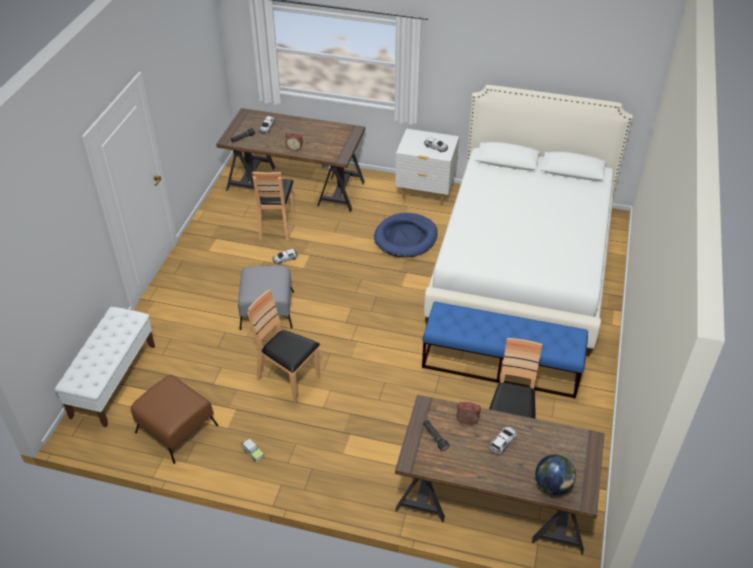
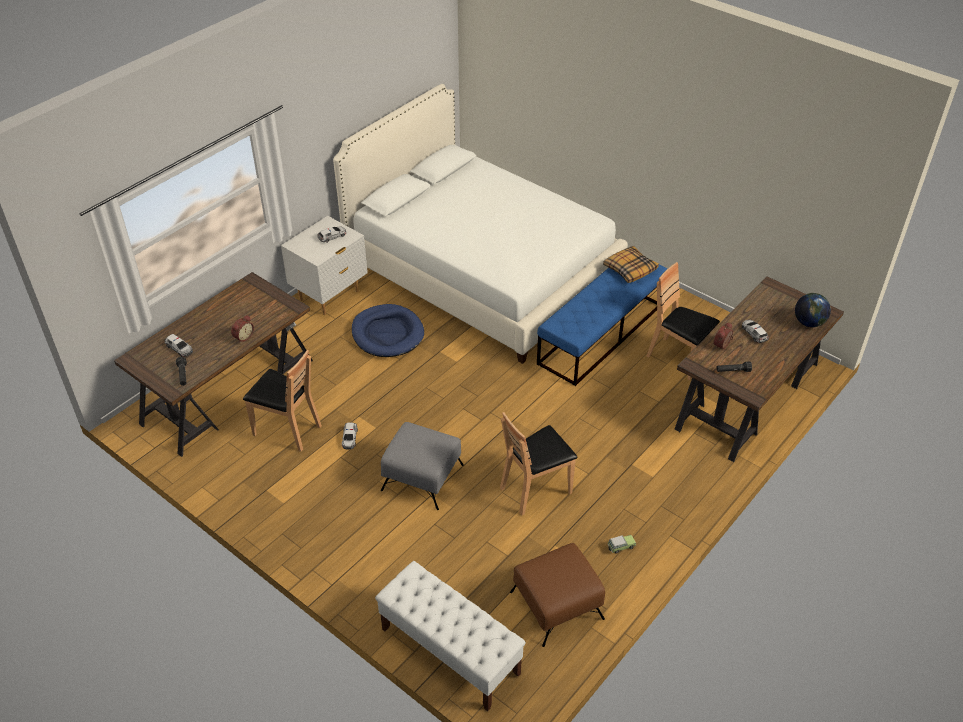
camera: 65 degrees left, 0 degrees up
(558, 337) = (630, 269): none -> pillow

